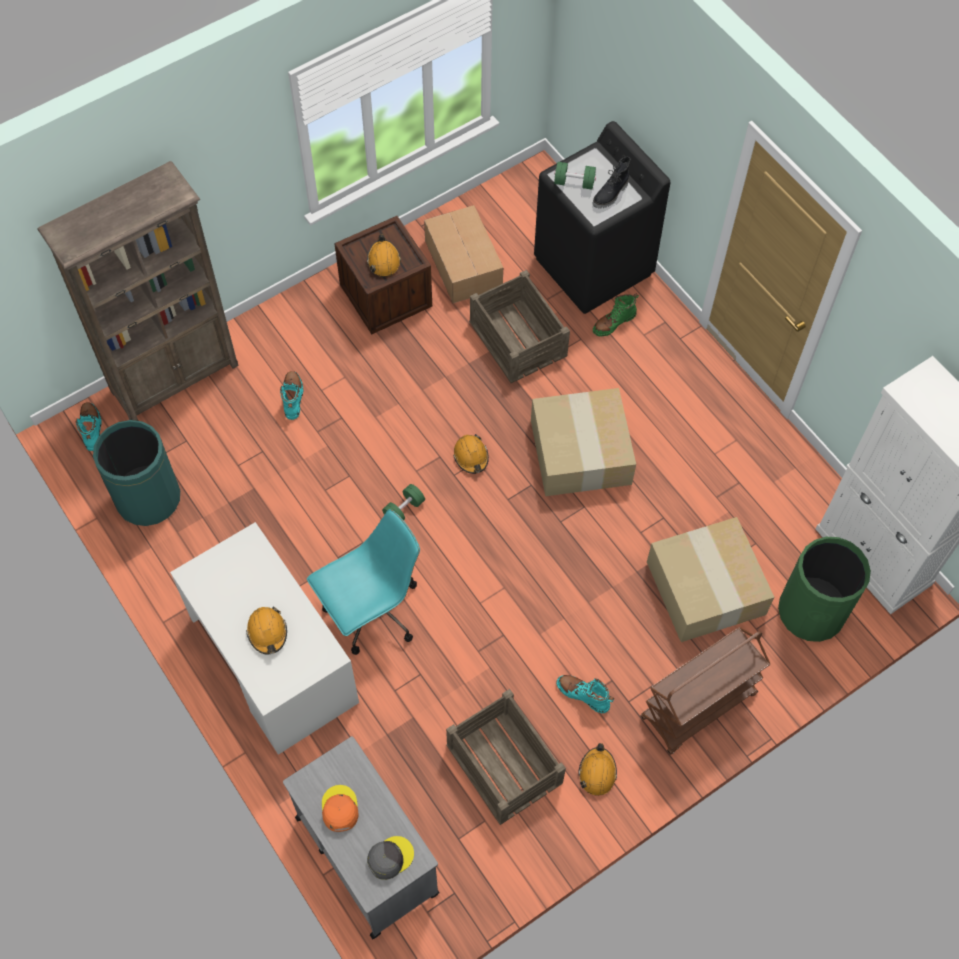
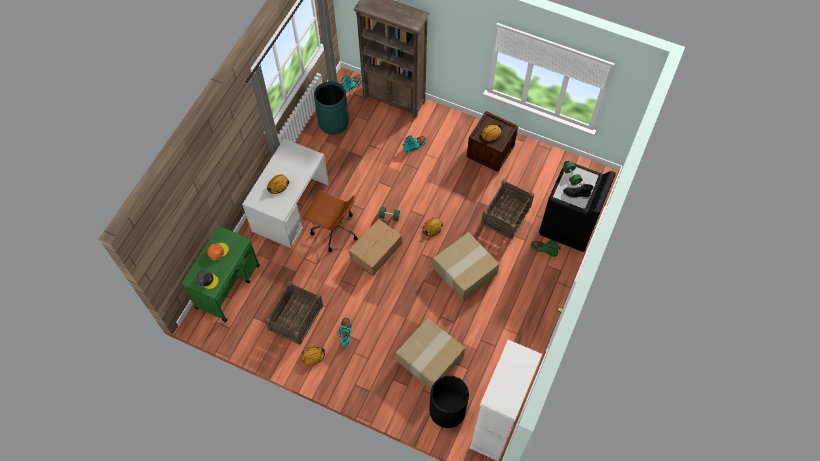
camera: 60 degrees right, 0 degrees up
(366, 854) = (228, 286): grey cart -> green cart
(372, 612) = (334, 230): turquoise office chair -> brown office chair
(463, 263) = (530, 171): cardboard box -> cardboard box (377, 251)
(698, 707) = (368, 383): brown cart -> none
(811, 611) = (447, 410): green trash can -> black trash can

